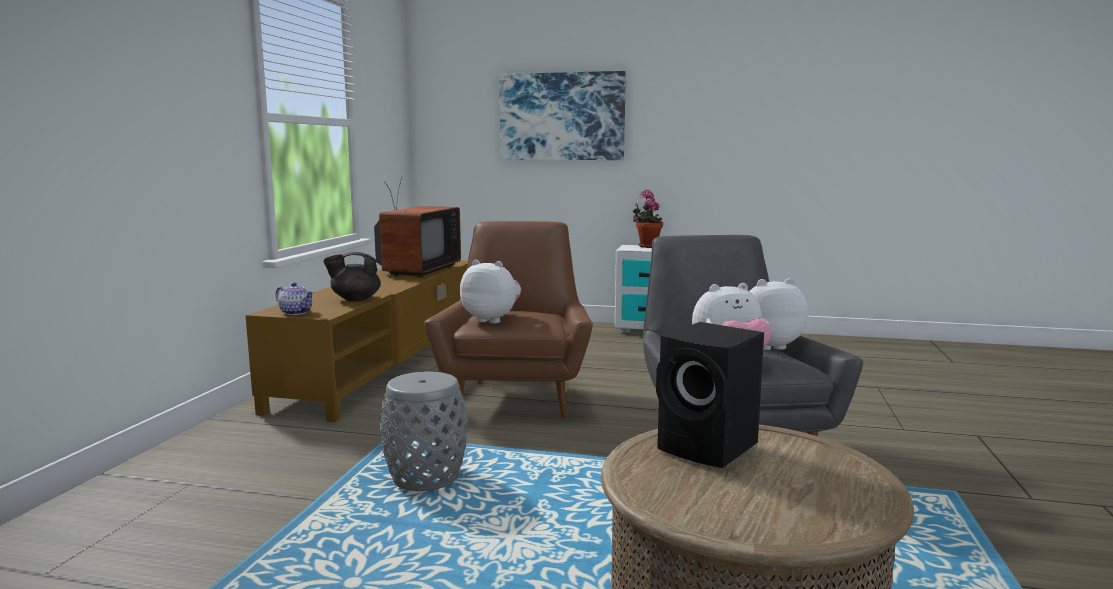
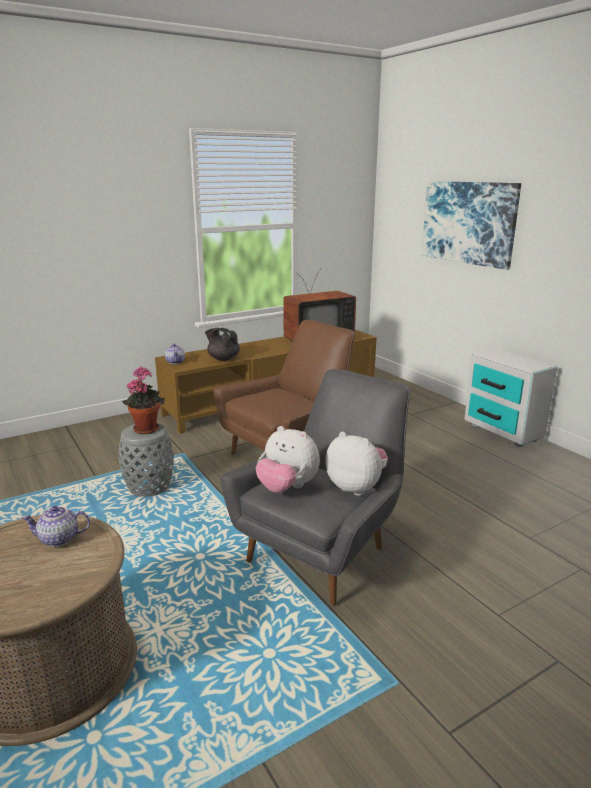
camera: 45 degrees right, 10 degrees up
(492, 320) = (259, 397): plush toy -> none
(647, 246) = (509, 355): potted plant -> potted plant (146, 428)
(710, 448) = (59, 539): black speaker -> teapot

